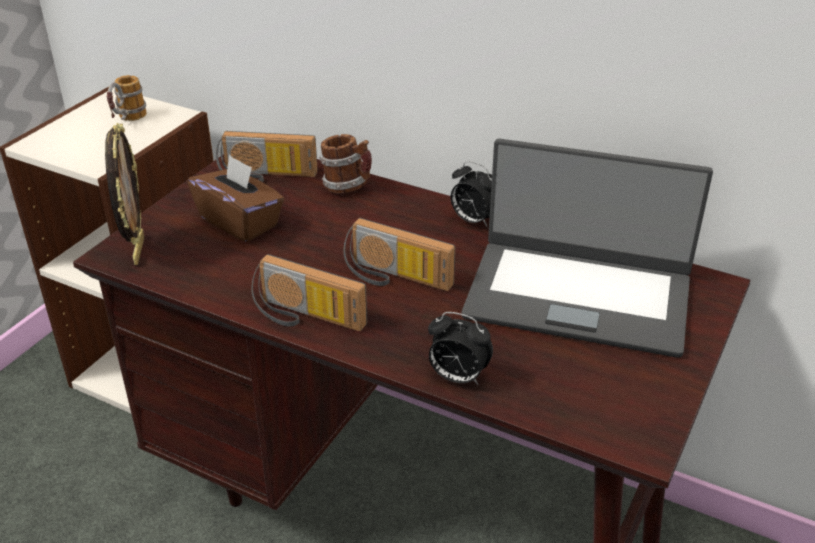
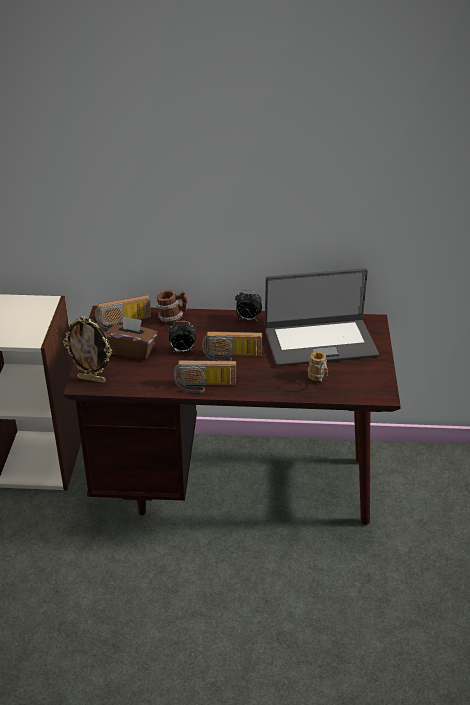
camera: 25 degrees left, 0 degrees up
(127, 120) = (23, 311): mug -> mug (319, 381)
(137, 250) = (92, 379): picture frame -> picture frame turned 135 degrees clockwise
(457, 377) = (292, 392): alarm clock -> alarm clock (182, 351)

